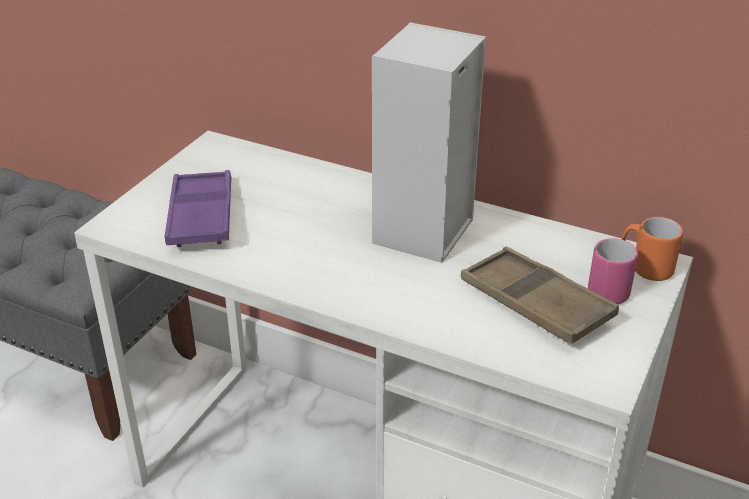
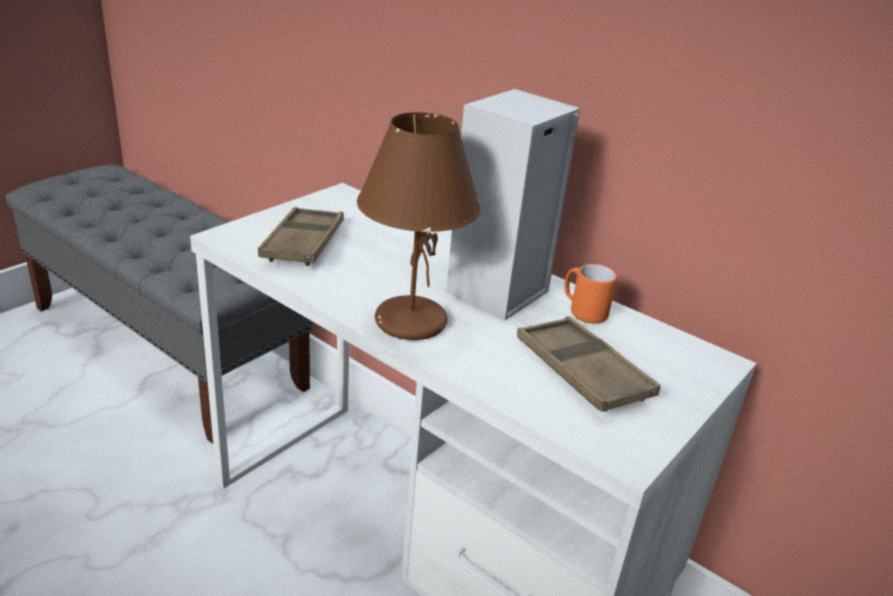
camera: 10 degrees right, 5 degrees down
(201, 216) = (303, 243): purple tray -> brown tray
(348, 285) = (409, 321): none -> brown table lamp
(607, 288) = (659, 373): pink mug -> none
(645, 268) = (703, 363): orange mug -> orange mug (582, 312)

